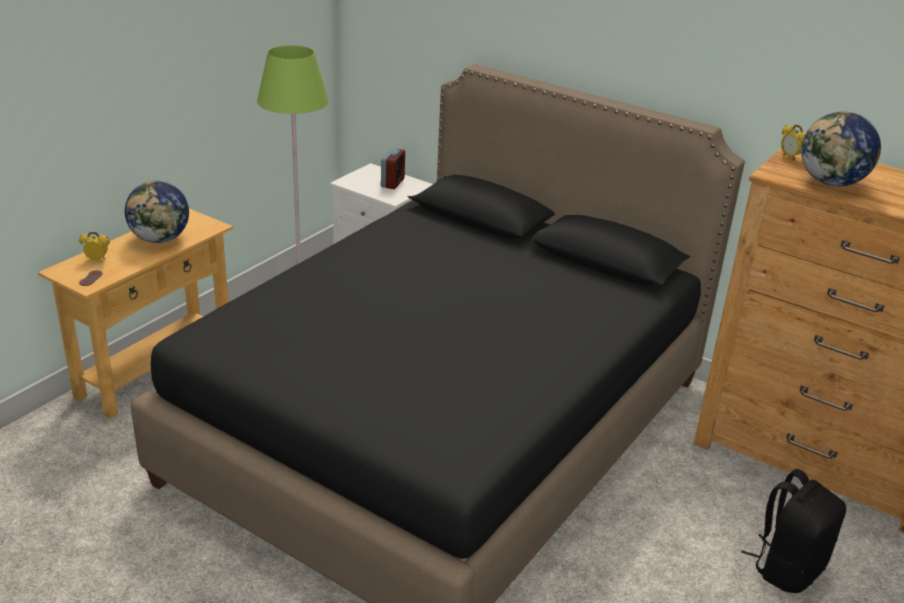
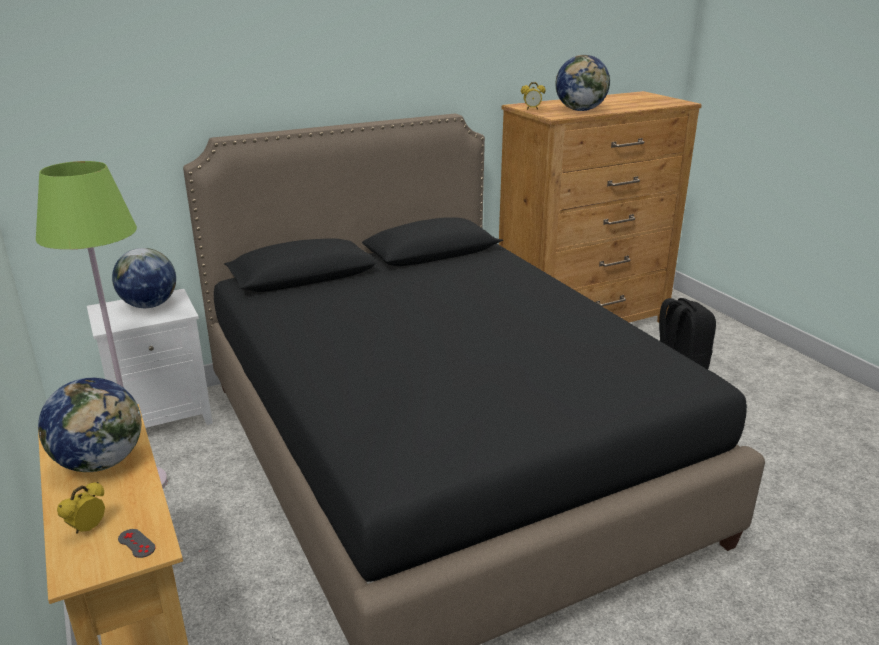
camera: 60 degrees left, 5 degrees down
(392, 183) = (149, 305): alarm clock -> globe

